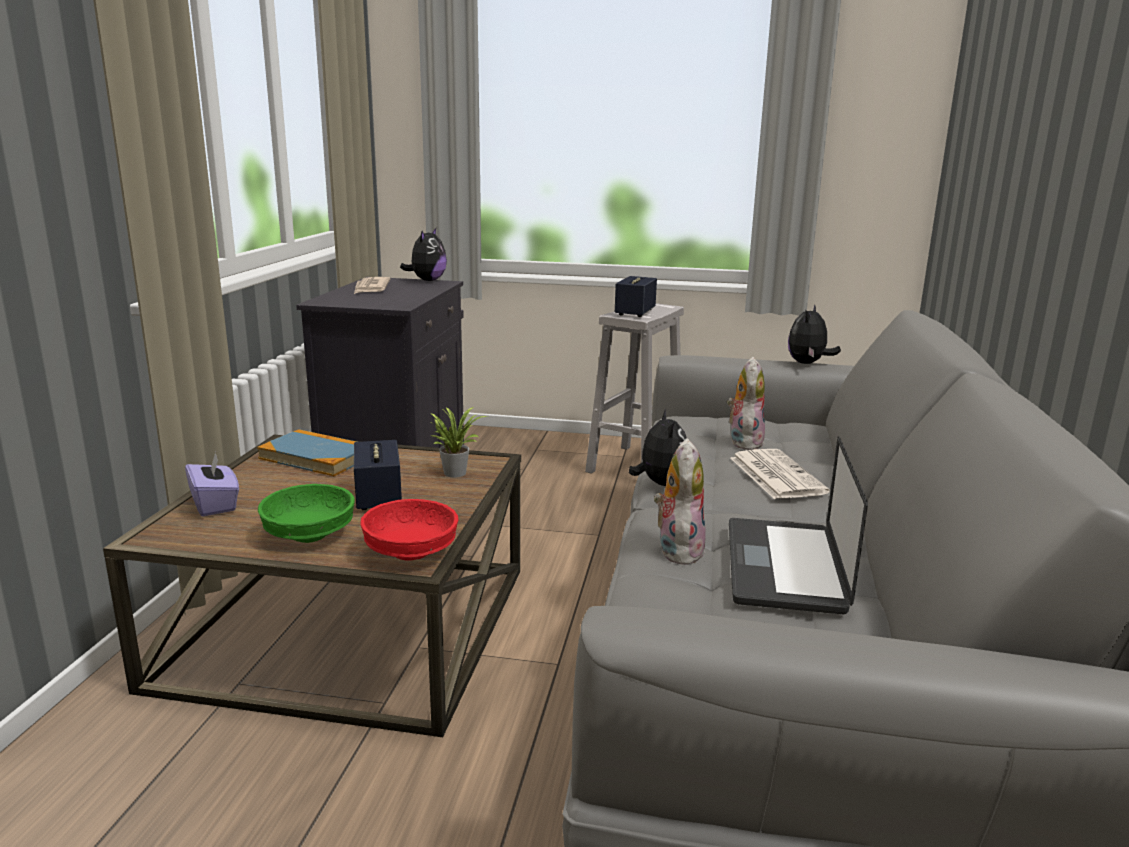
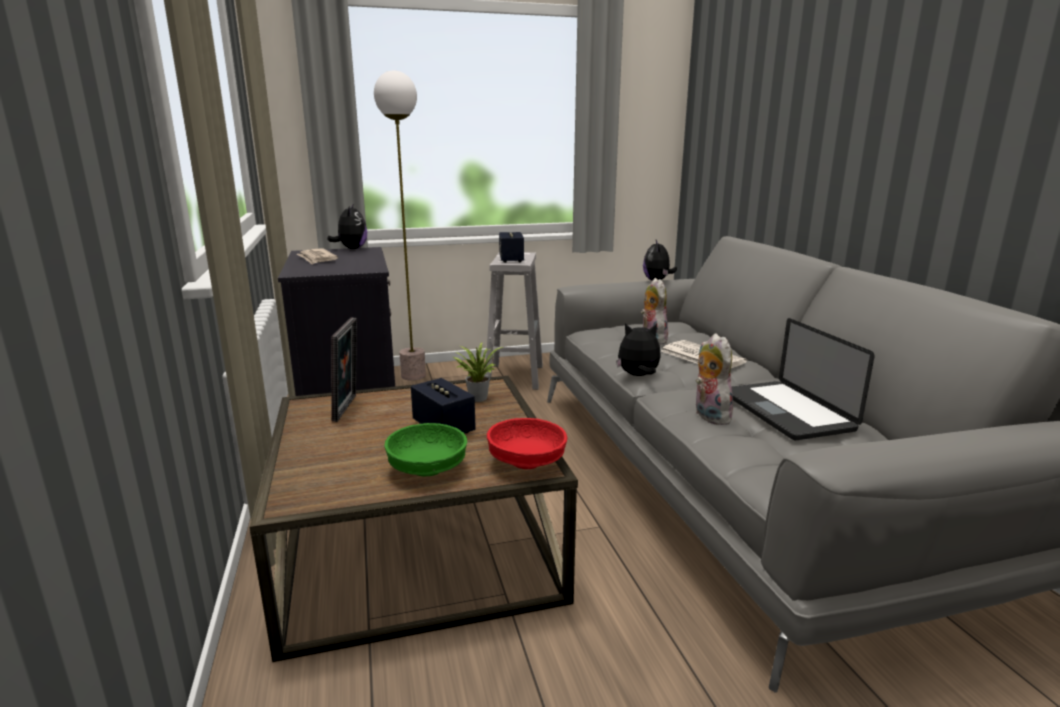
camera: 25 degrees left, 0 degrees up
(215, 504) = (309, 464): purple tissue box -> none
(316, 457) = (348, 408): book -> picture frame
(518, 443) = (413, 376): none -> floor lamp
(660, 483) = (638, 376): plush toy -> plush toy turned 60 degrees counterclockwise

